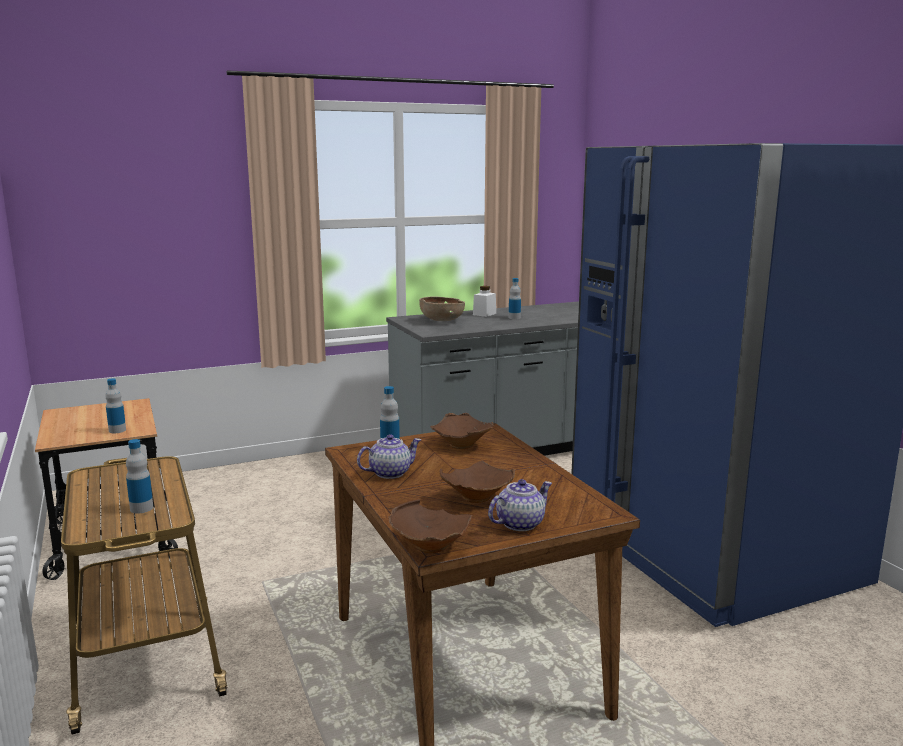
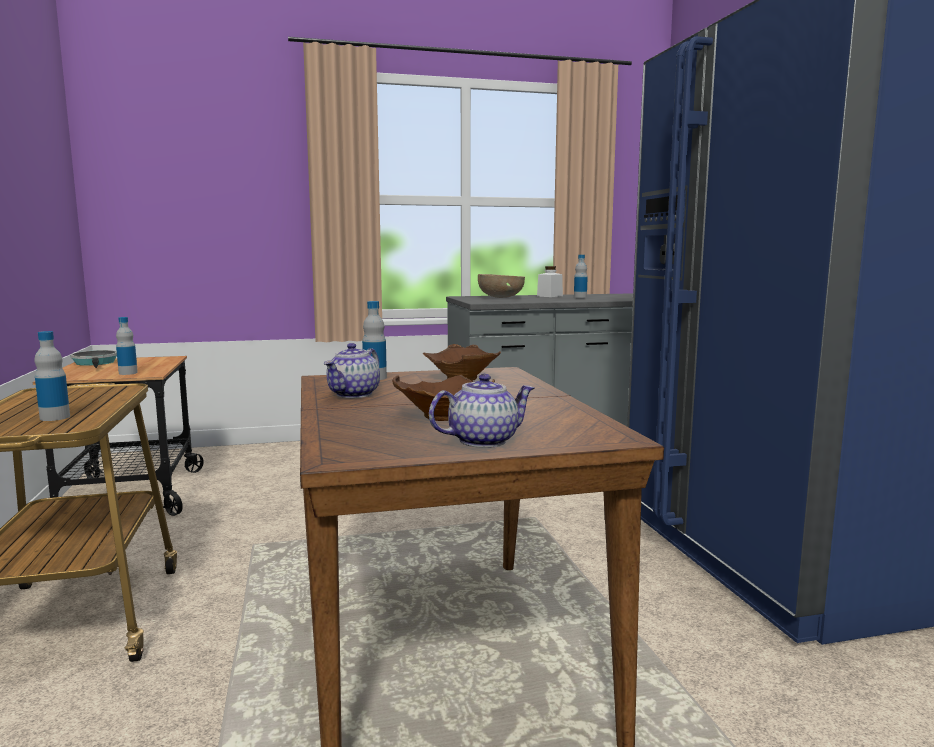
camera: 10 degrees right, 5 degrees down
(68, 416) = (96, 363): none -> frying pan
(390, 473) = (354, 394): teapot -> teapot turned 135 degrees clockwise
(429, 547) = (335, 455): brown bowl -> none

